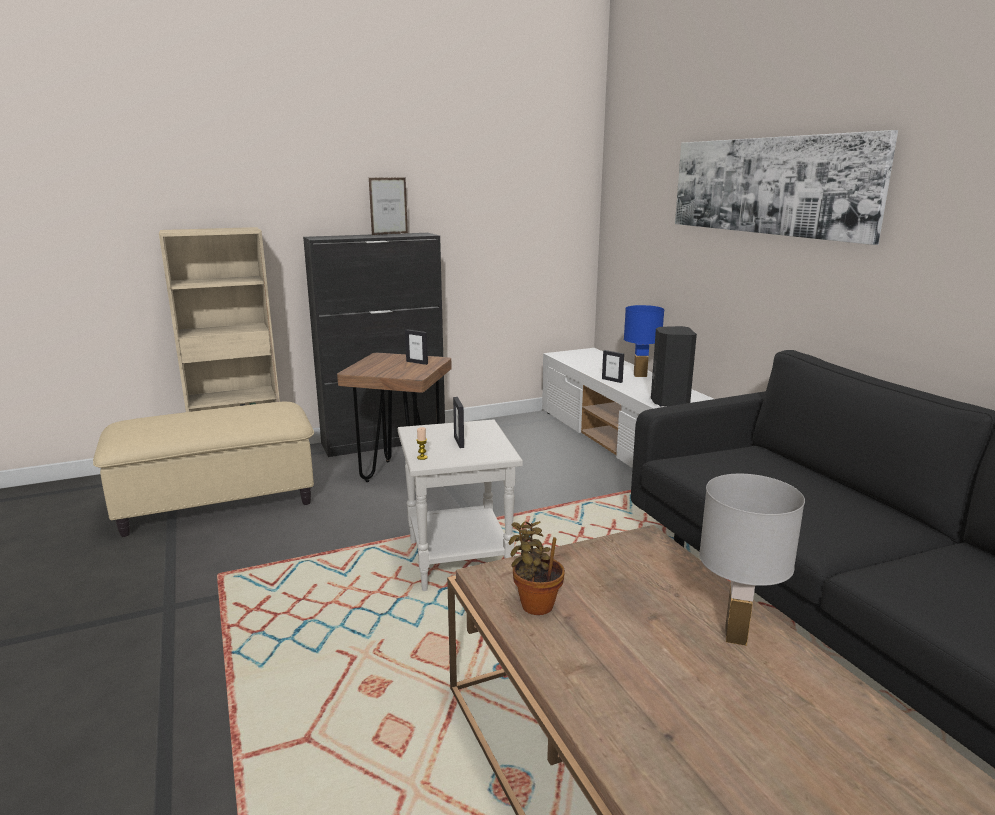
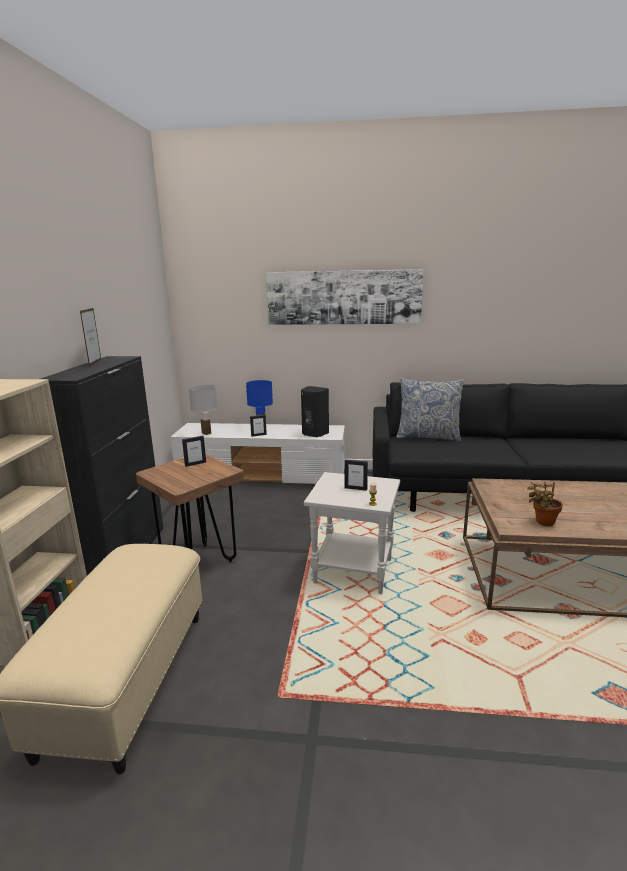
camera: 60 degrees left, 0 degrees up
(736, 636) = (577, 491): white table lamp -> white table lamp (206, 433)
(796, 467) = (428, 437): none -> pillow

